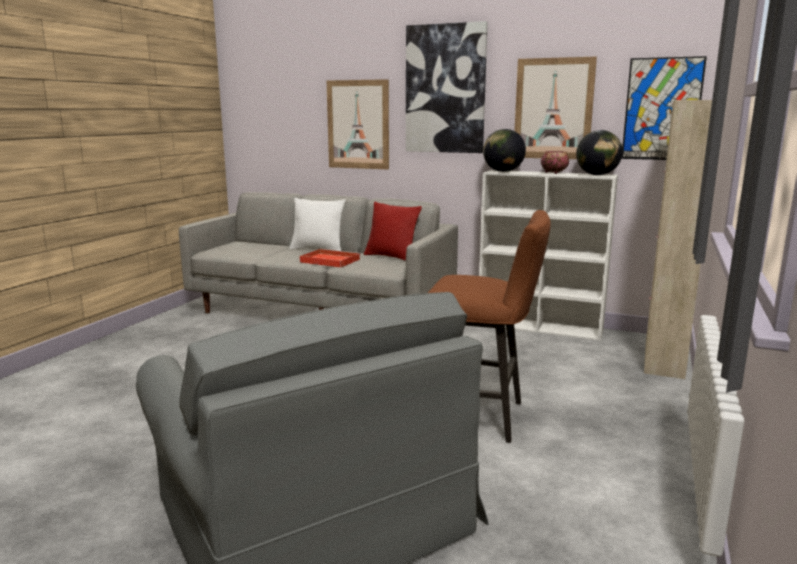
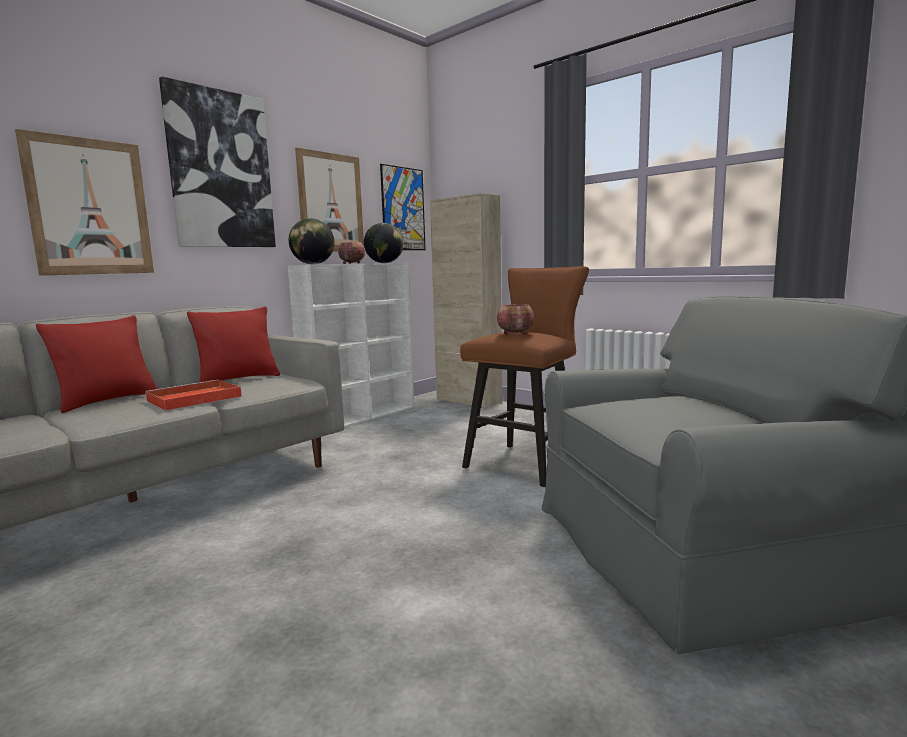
camera: 70 degrees left, 5 degrees down
(317, 249) = (108, 401): white pillow -> red pillow
(458, 280) = (516, 334): none -> bowl

